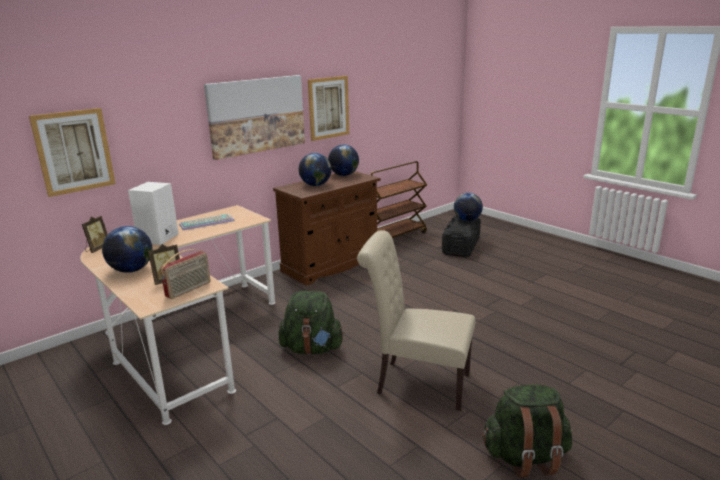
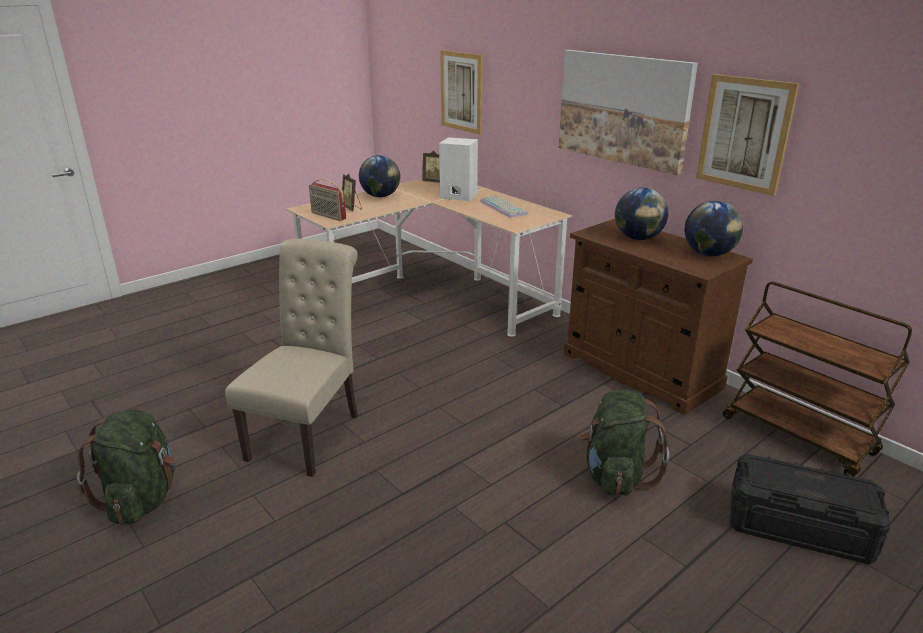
camera: 90 degrees right, 5 degrees up
(312, 348) = (401, 364): green backpack -> green backpack (615, 476)
(467, 220) = (845, 495): globe -> none

